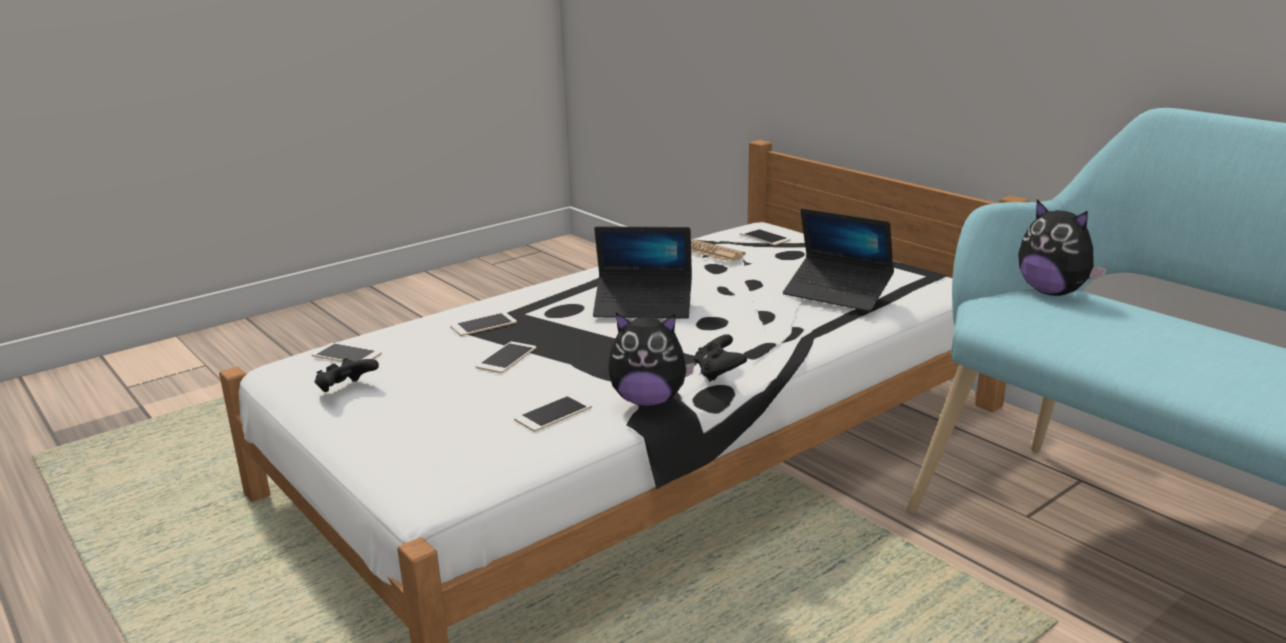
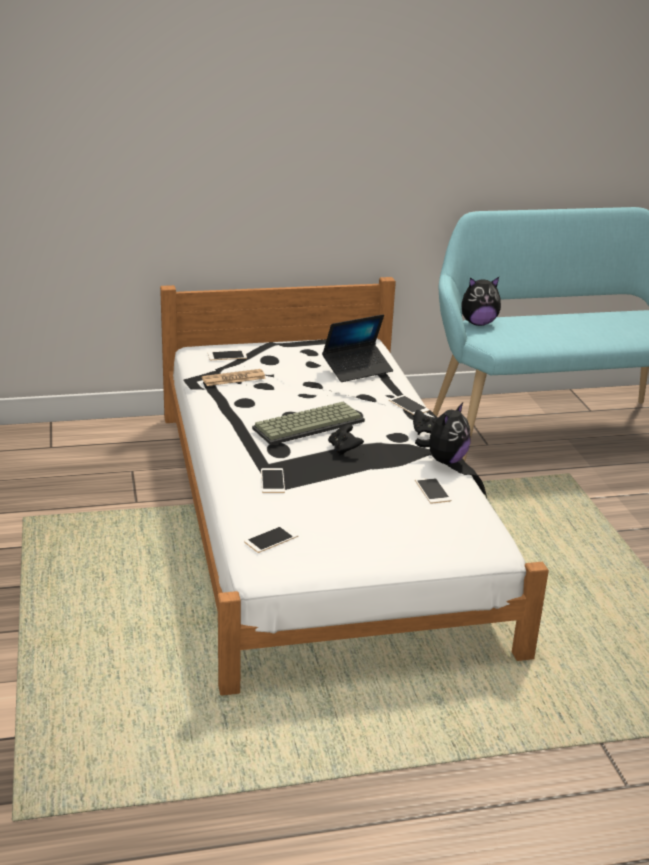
camera: 65 degrees left, 5 degrees up
(346, 390) = (333, 549): black game controller -> black game controller (344, 449)
(506, 358) = (338, 486): phone -> phone (408, 405)
(643, 306) = (309, 424): laptop -> keyboard

